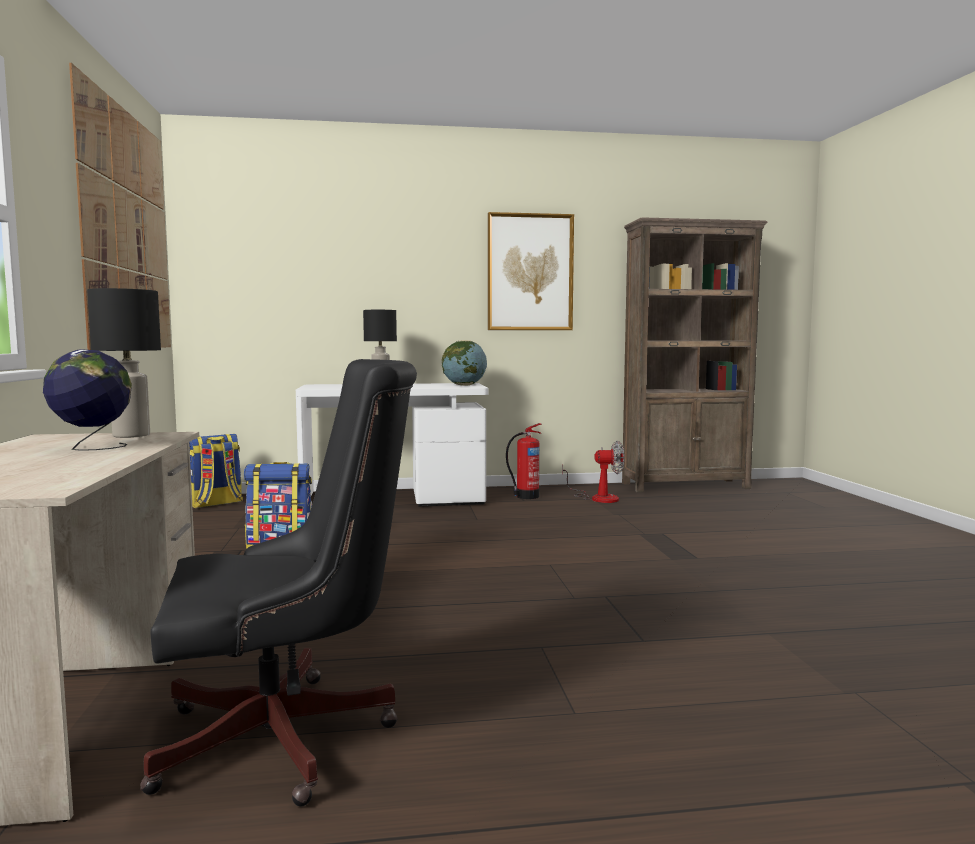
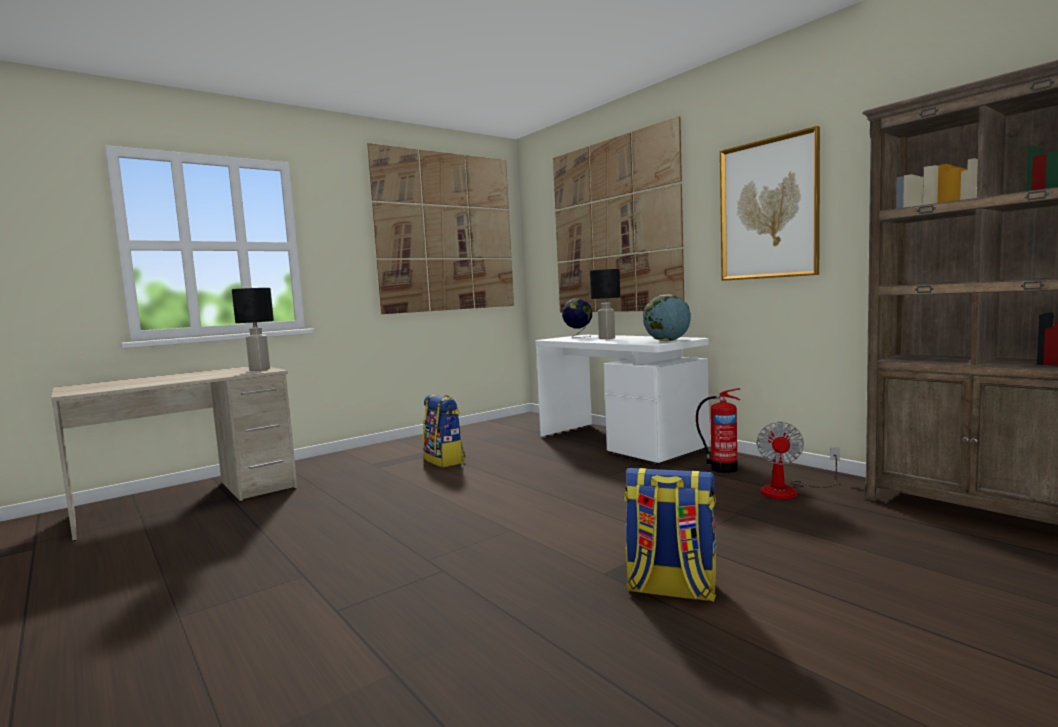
camera: 60 degrees right, 0 degrees up
(92, 448) = (208, 375): globe -> globe (578, 336)
(215, 503) = (524, 421): backpack -> backpack (670, 589)
(290, 738) = (148, 551): black office chair -> none
(348, 262) = (613, 227): none -> picture
(598, 498) = (789, 491): fan -> fan turned 45 degrees clockwise

